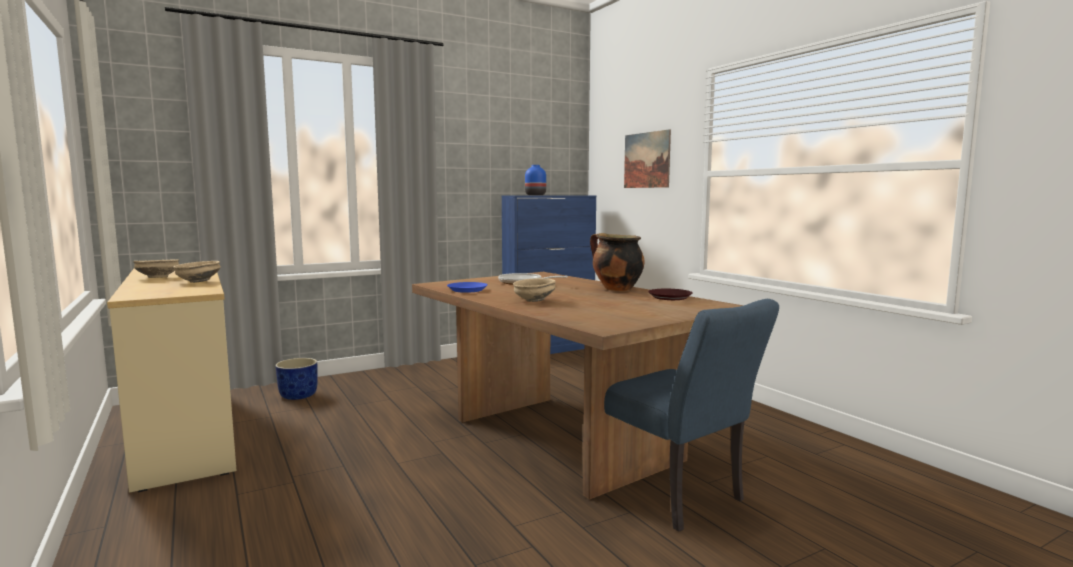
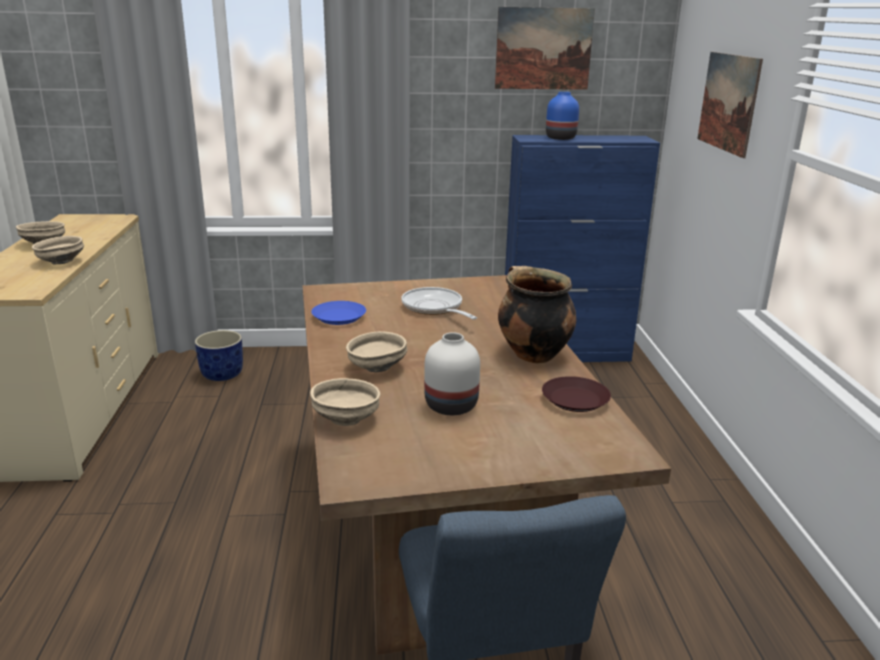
camera: 25 degrees right, 15 degrees up
(515, 139) = (543, 49): none -> picture
(555, 315) = (347, 419): none -> beige bowl
(607, 305) = (451, 405): none -> white vase

